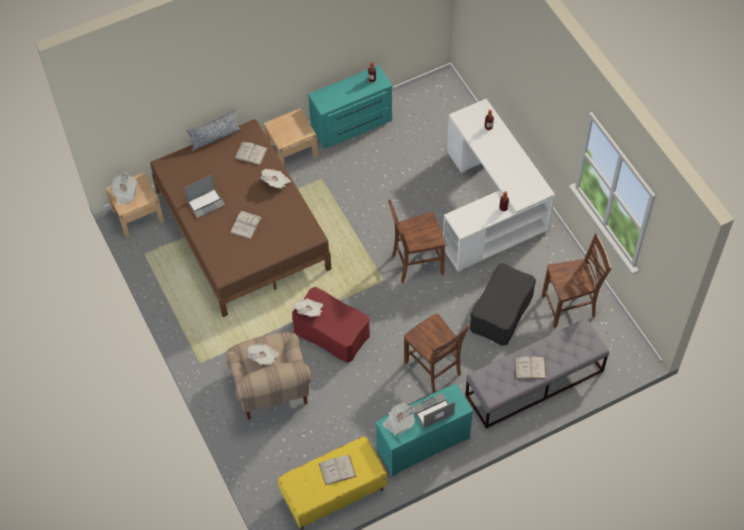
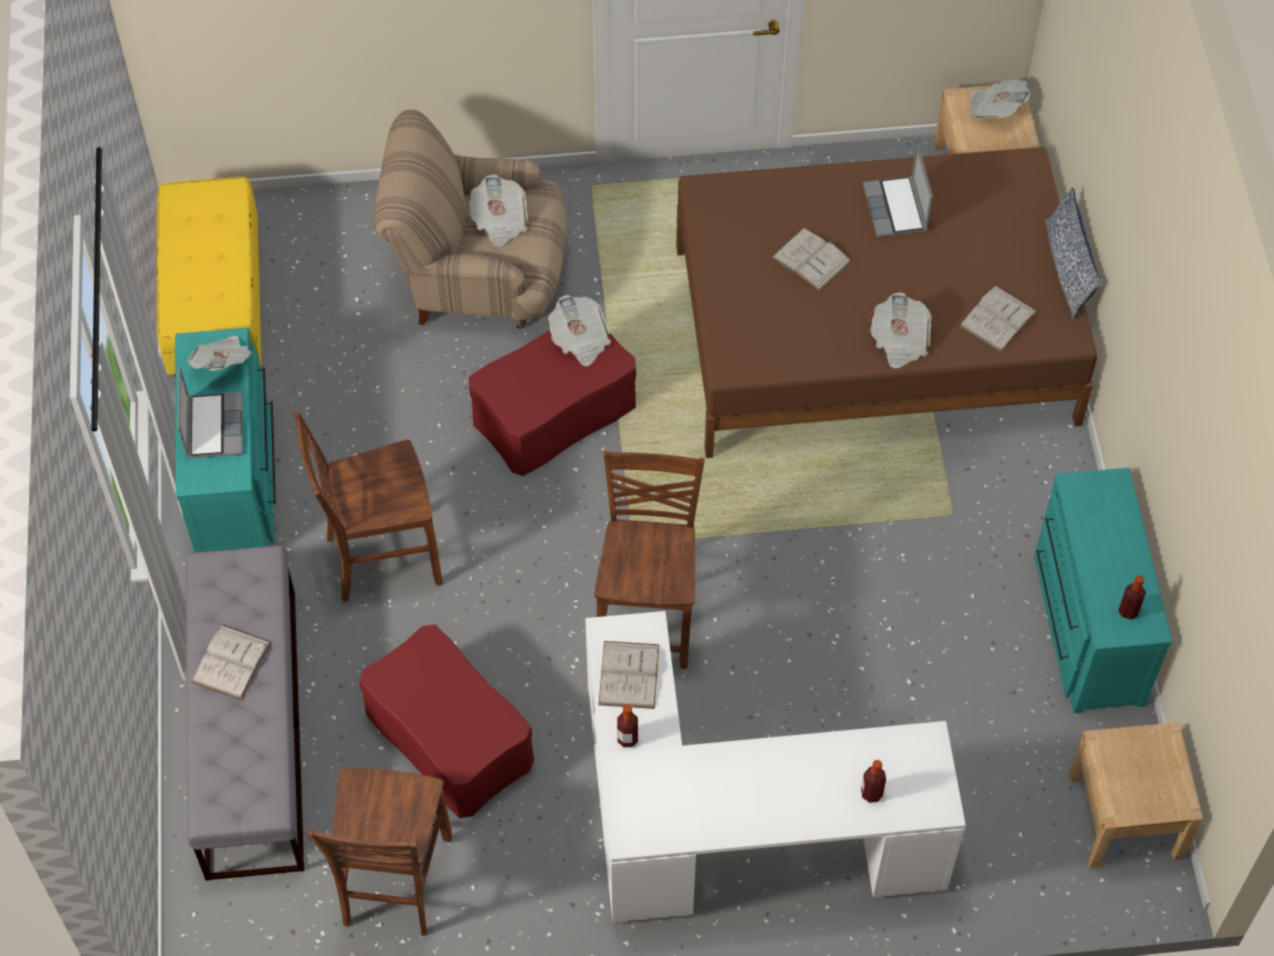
camera: 110 degrees right, 0 degrees up
(292, 151) = (1051, 482): beige nightstand -> beige nightstand (1125, 816)
(337, 470) = (208, 265): white book -> white book (629, 674)
(501, 312) = (449, 737): black ottoman -> red ottoman

